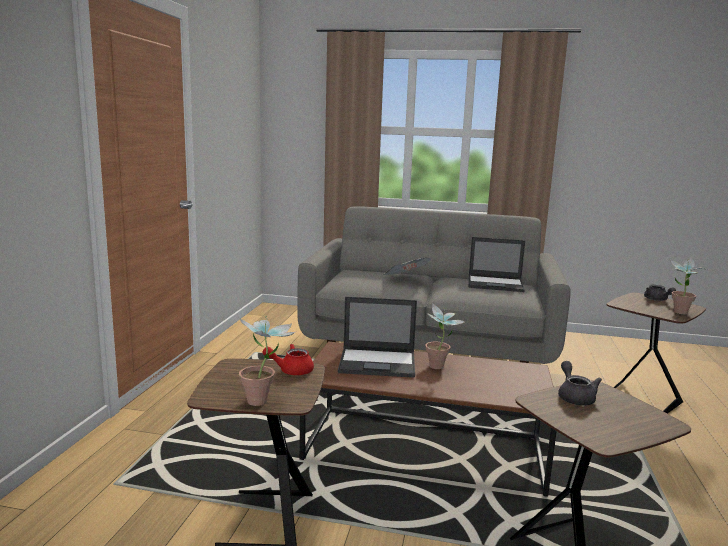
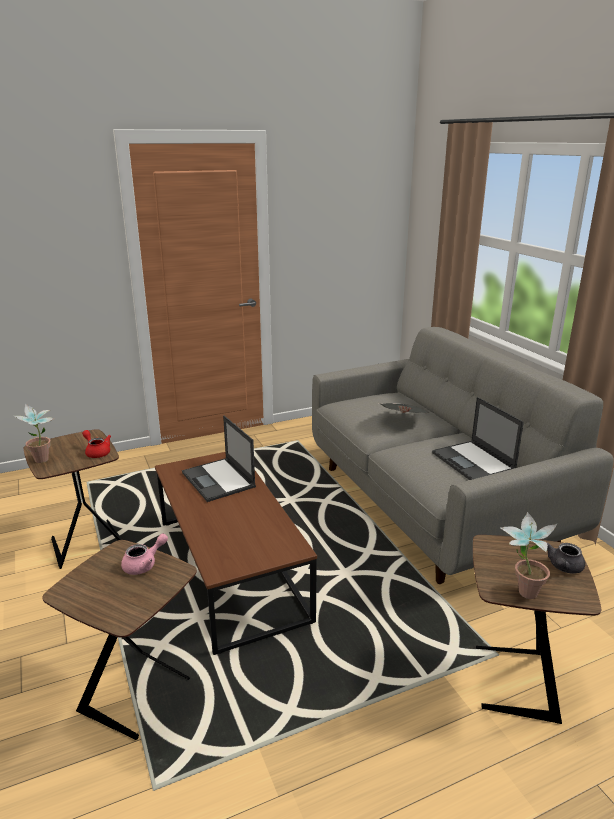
camera: 55 degrees right, 10 degrees up
(439, 368) = (238, 506): potted plant -> none
(574, 397) = (144, 564): grey teapot -> pink teapot

